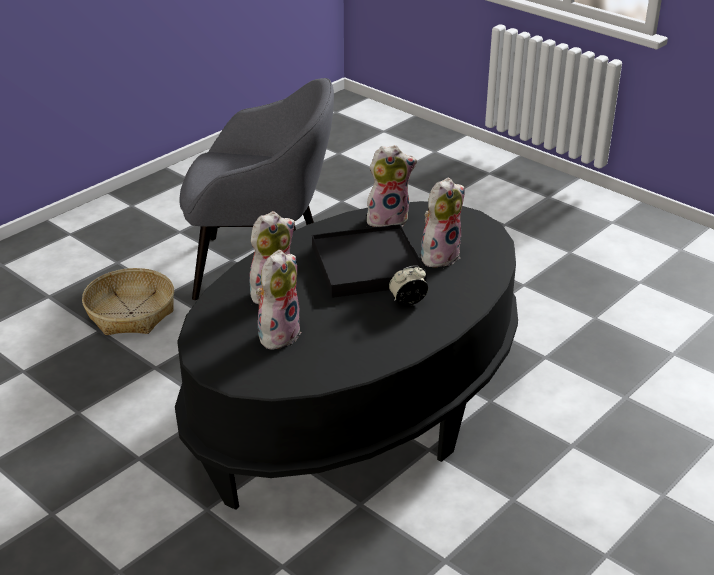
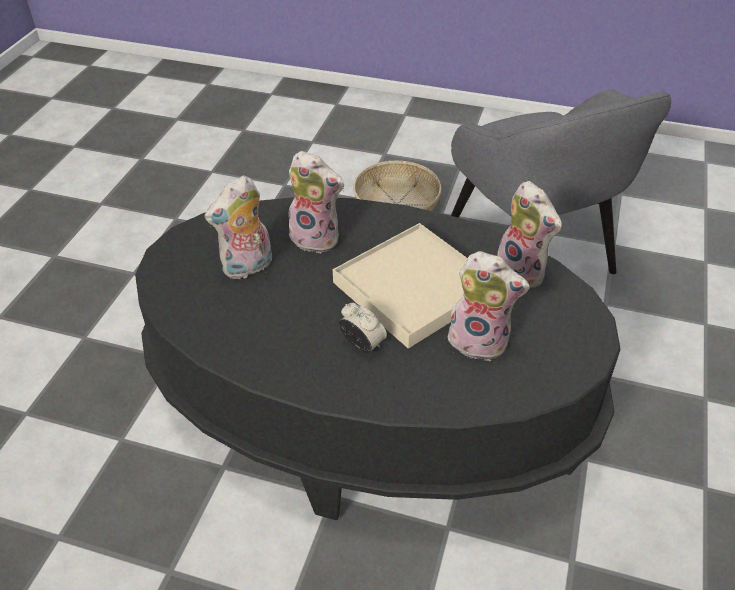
camera: 65 degrees right, 10 degrees up
(278, 333) = (248, 268): plush toy -> plush toy turned 135 degrees clockwise
(367, 265) = (414, 288): black tray -> beige tray

